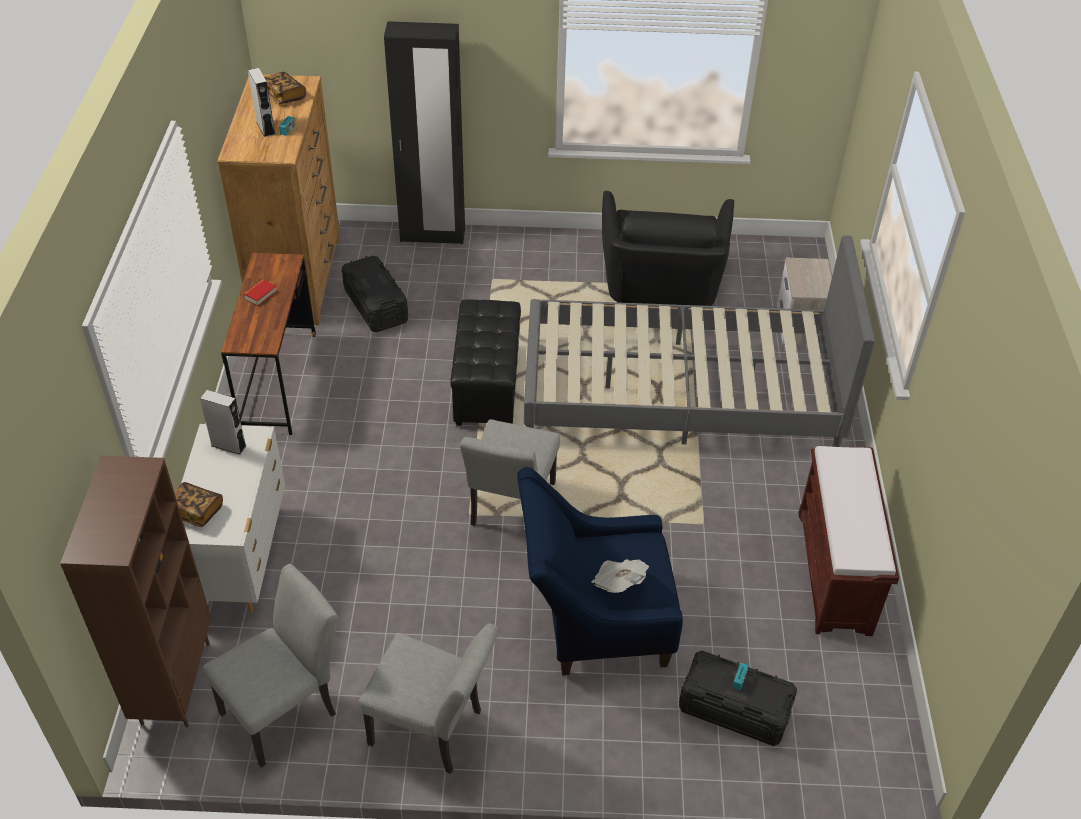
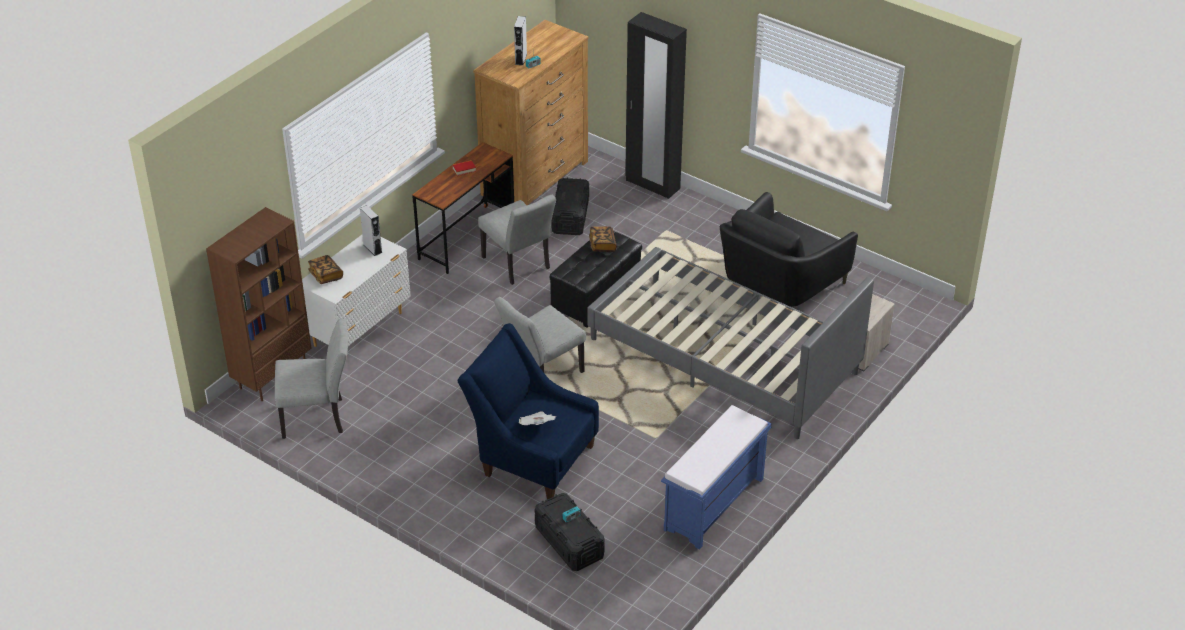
camera: 35 degrees right, 5 degrees down
(284, 96) = (552, 42): book -> book (602, 245)
(434, 730) = (387, 466): grey chair -> grey chair (519, 265)
(835, 573) = (713, 505): brown bench -> blue bench

